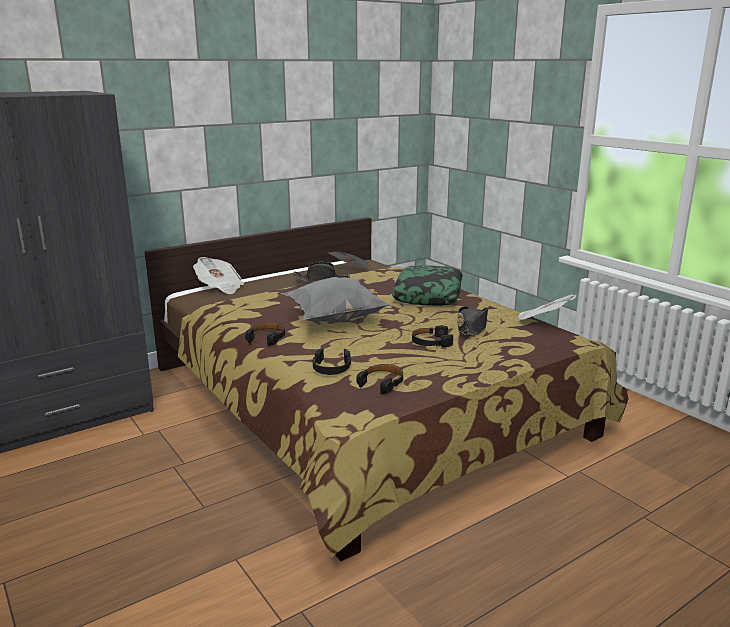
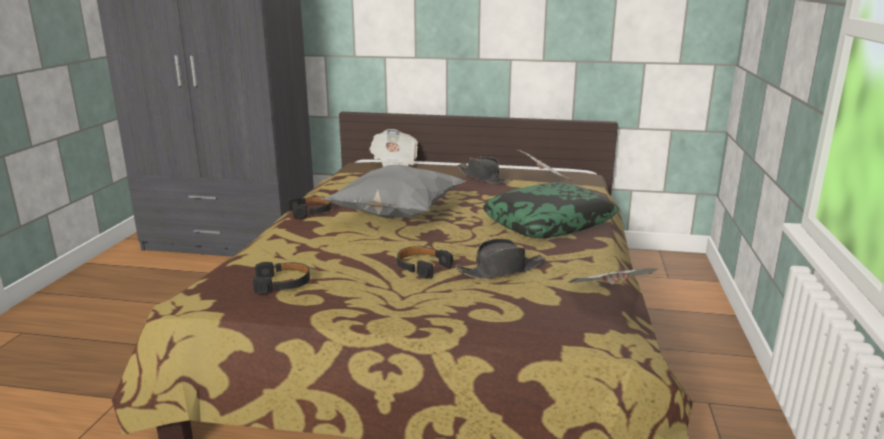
camera: 45 degrees right, 0 degrees up
(331, 368) = (284, 254): black headphones -> none

